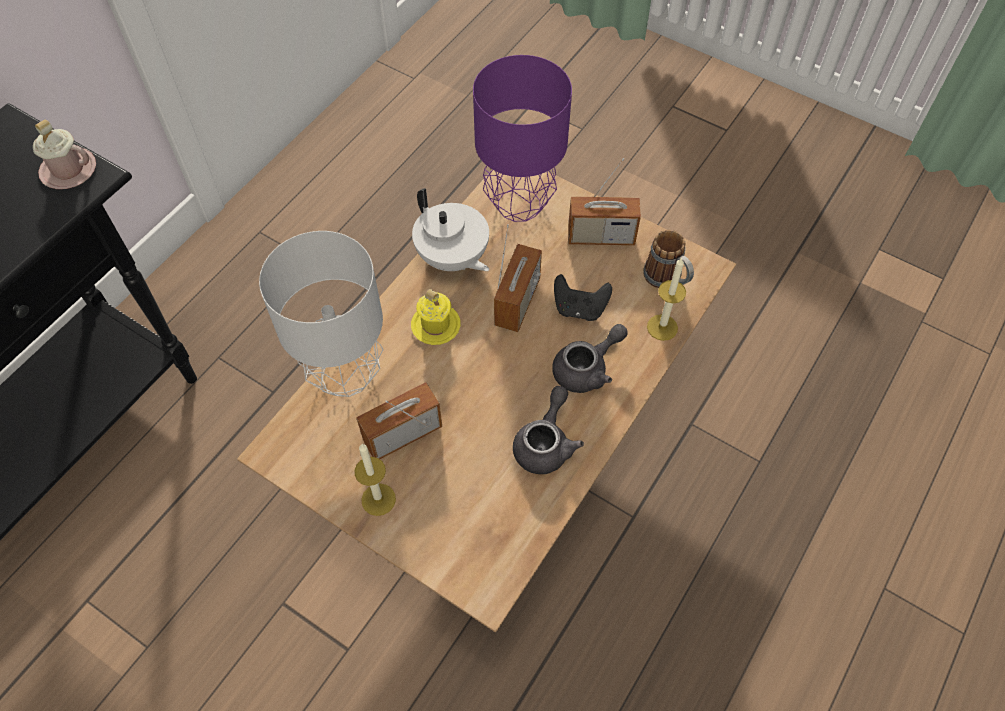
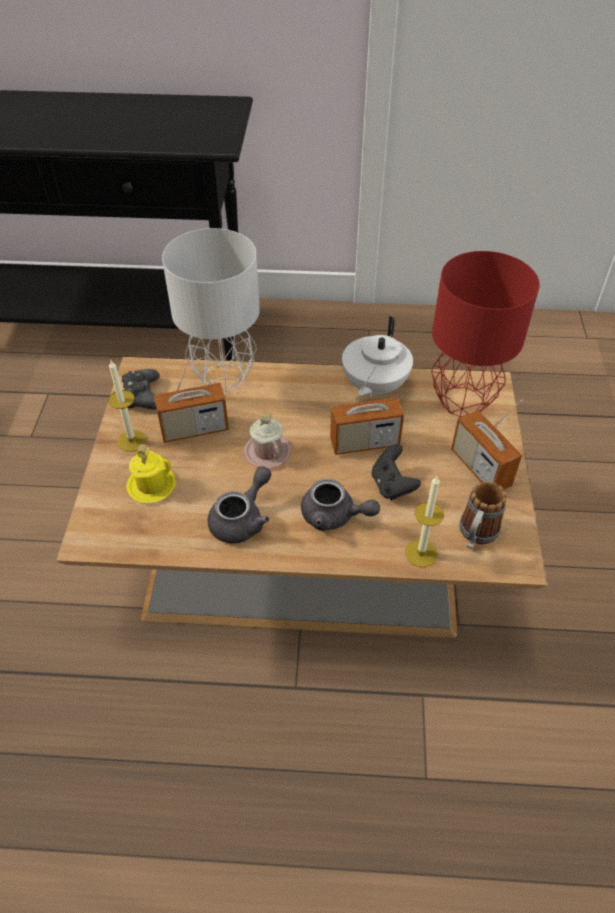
camera: 60 degrees right, 10 degrees down
(69, 170) = (218, 135): pink mug -> pink mug (267, 452)
(316, 463) = (142, 395): none -> black game controller
(403, 434) = (194, 429): radio -> radio turned 135 degrees clockwise
(435, 325) = (303, 405): yellow mug -> yellow mug (151, 485)
(519, 206) = (461, 402): purple table lamp -> red table lamp
(545, 443) = (242, 519): grey teapot -> grey teapot turned 45 degrees counterclockwise

